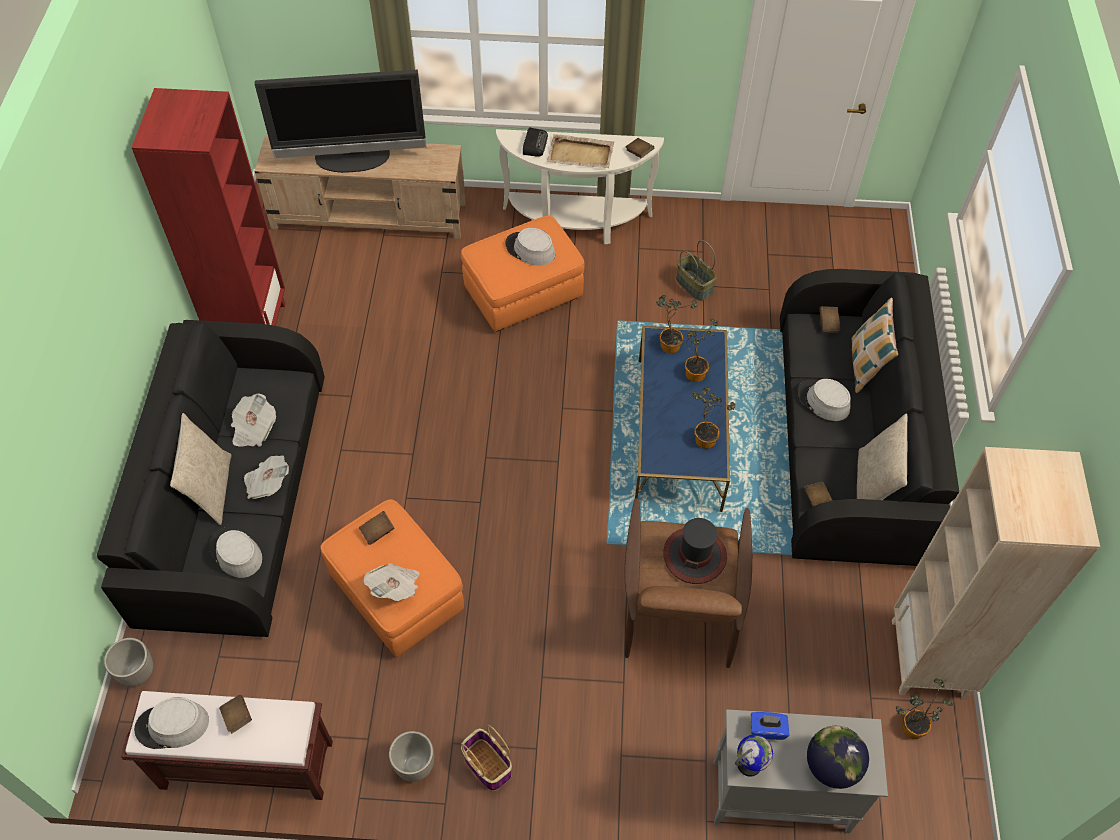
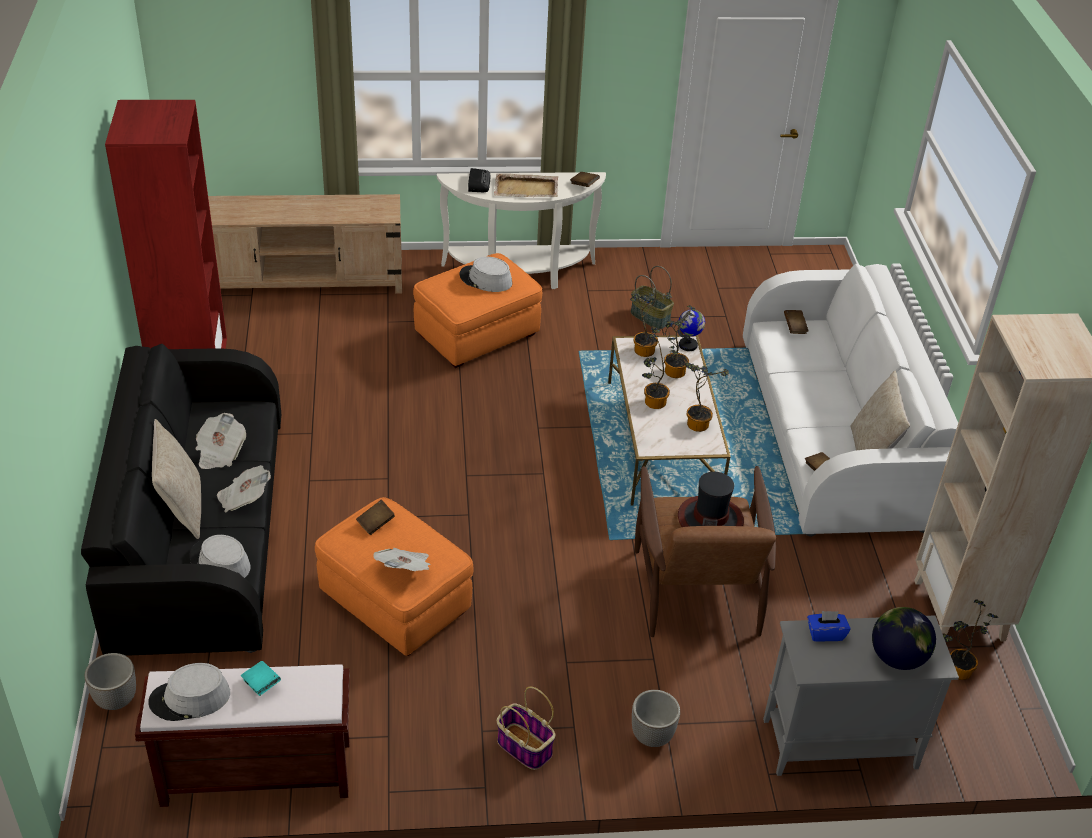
camera: 10 degrees left, 15 degrees down
(237, 717) = (261, 684): brown book -> turquoise book
(352, 159) = (290, 211): television -> none
(414, 766) = (444, 756): planter -> planter (651, 736)
(666, 411) = (653, 404): none -> potted plant
(678, 433) = (662, 440): blue coffee table -> white coffee table
(749, 764) = (815, 664): globe -> globe (688, 345)
(823, 401) = (805, 389): grey hat -> none
(848, 439) = (833, 433): black sofa -> white sofa
(865, 366) = (839, 358): pillow -> none

